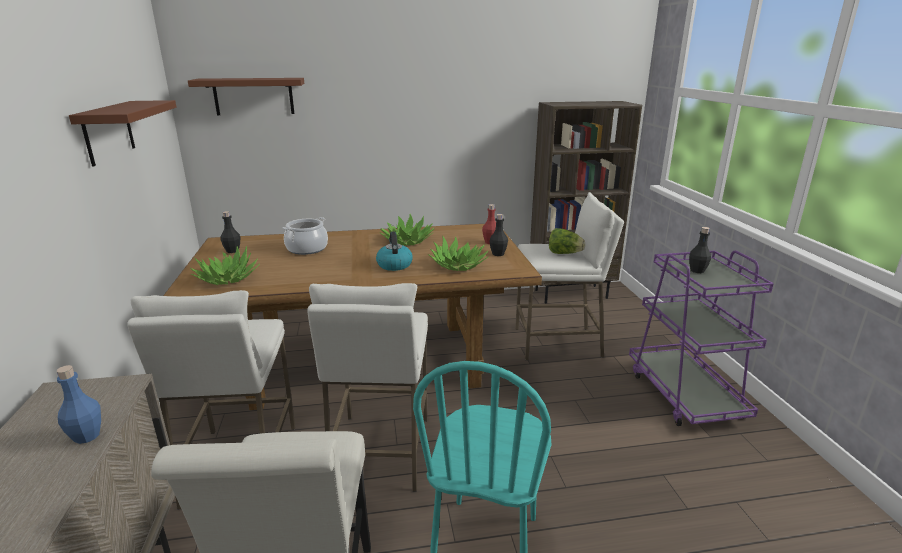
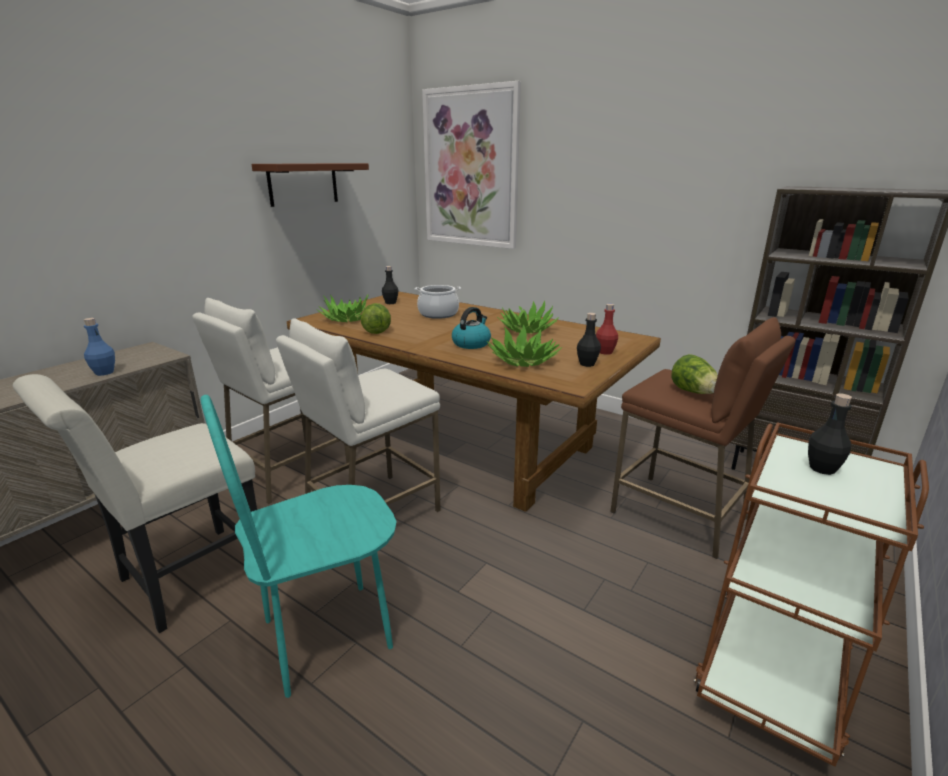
camera: 45 degrees right, 0 degrees up
(253, 96) = (470, 168): brown shelf -> picture
(286, 279) = (376, 330): none -> lettuce
(558, 343) = (679, 515): white stool -> brown stool
(684, 394) = (774, 666): purple cart -> brown cart

